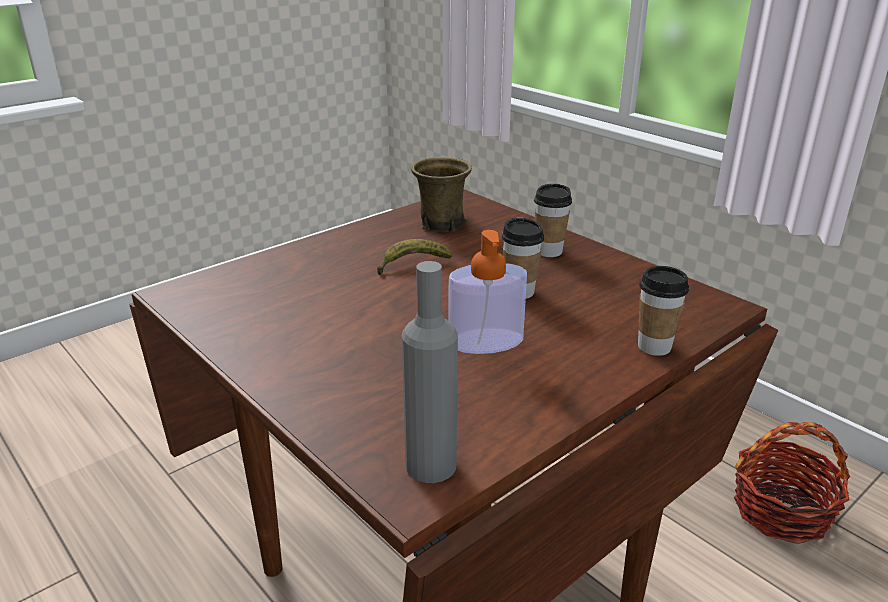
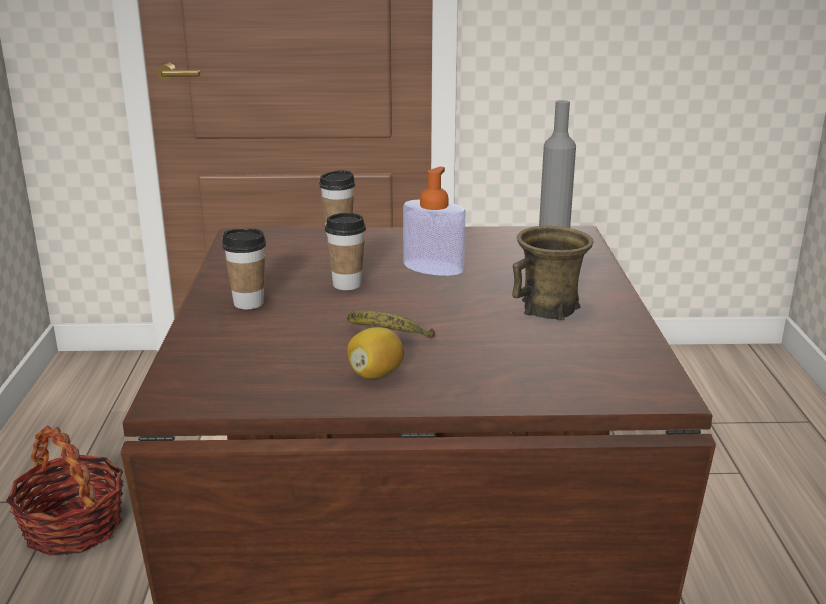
camera: 140 degrees left, 5 degrees down
(378, 241) = (375, 374): none -> lemon
(441, 224) = (272, 370): brown mug -> brown mug (550, 309)

